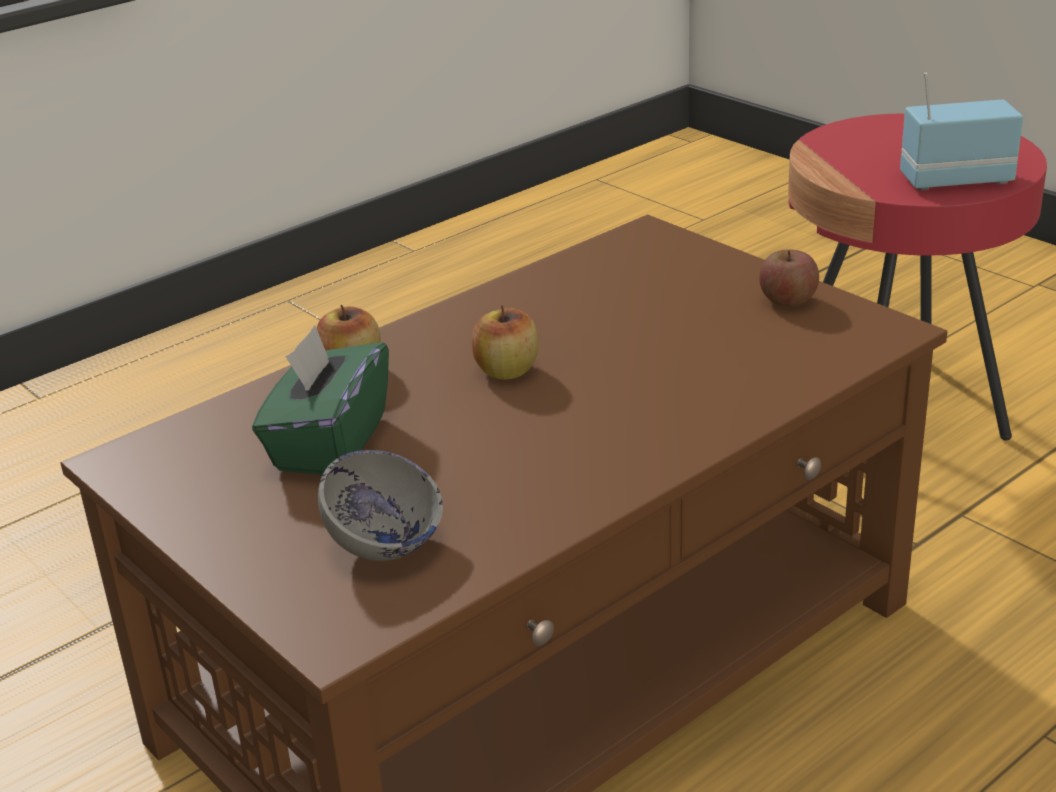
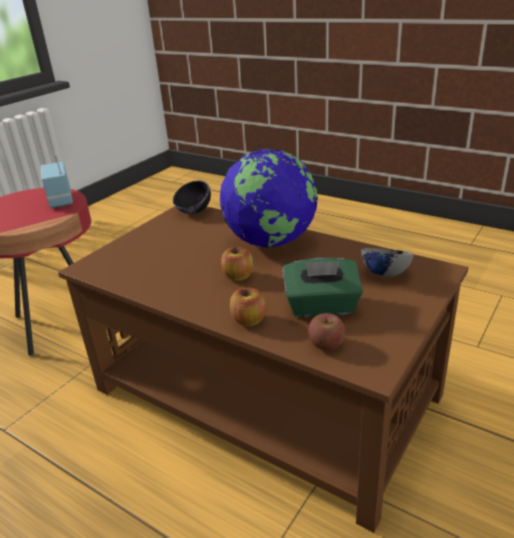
camera: 105 degrees left, 0 degrees up
(636, 422) = (271, 242): none -> globe
(788, 300) = (161, 227): apple -> apple (326, 344)
(863, 339) = (193, 212): none -> black bowl

